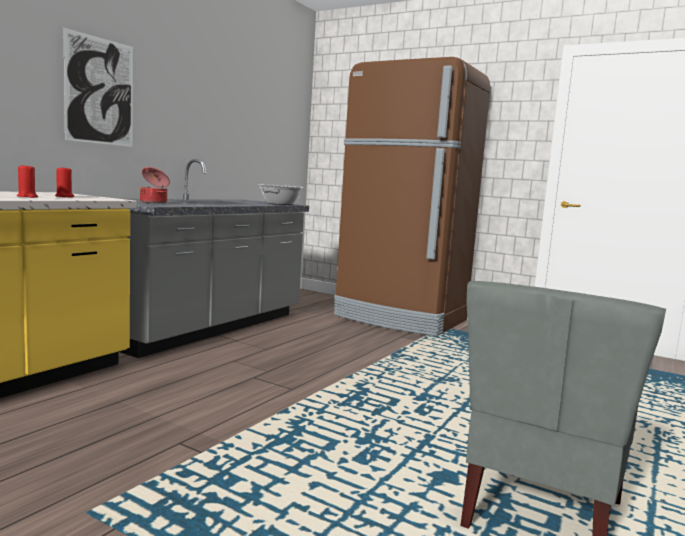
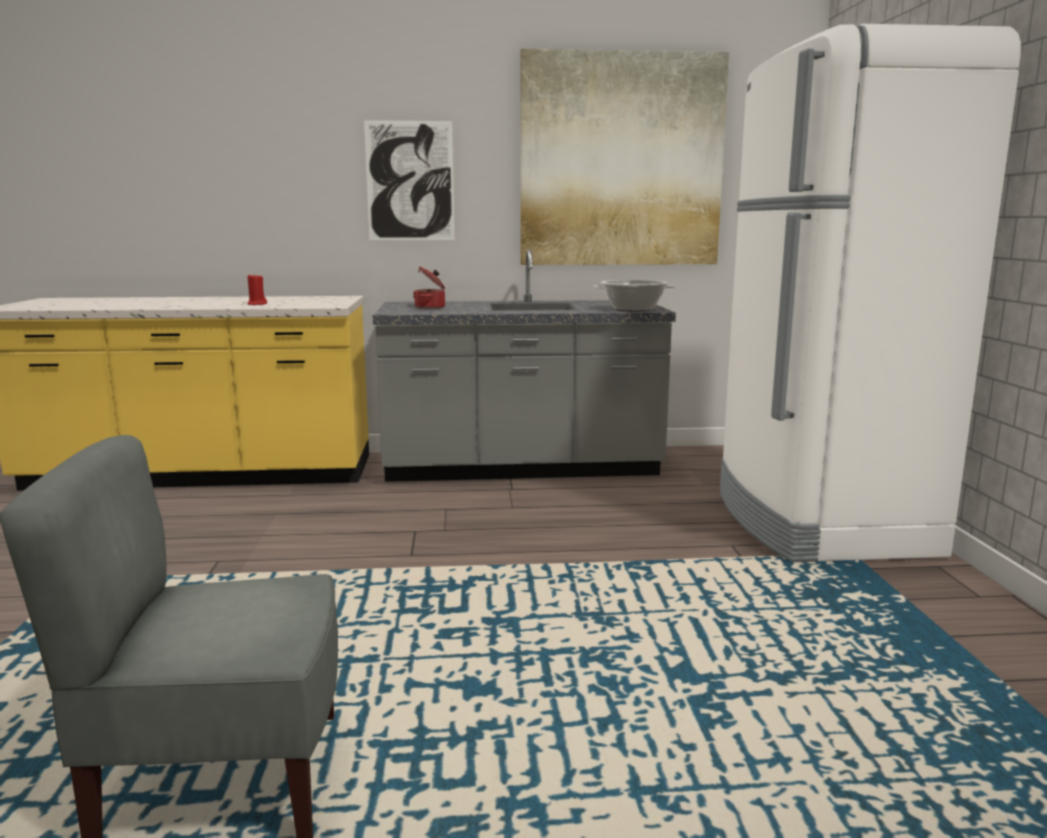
camera: 55 degrees right, 5 degrees up
(64, 196) = (301, 303): red candle -> none
(231, 101) = (621, 161): none -> picture
(400, 318) = (818, 521): brown fridge -> white fridge

